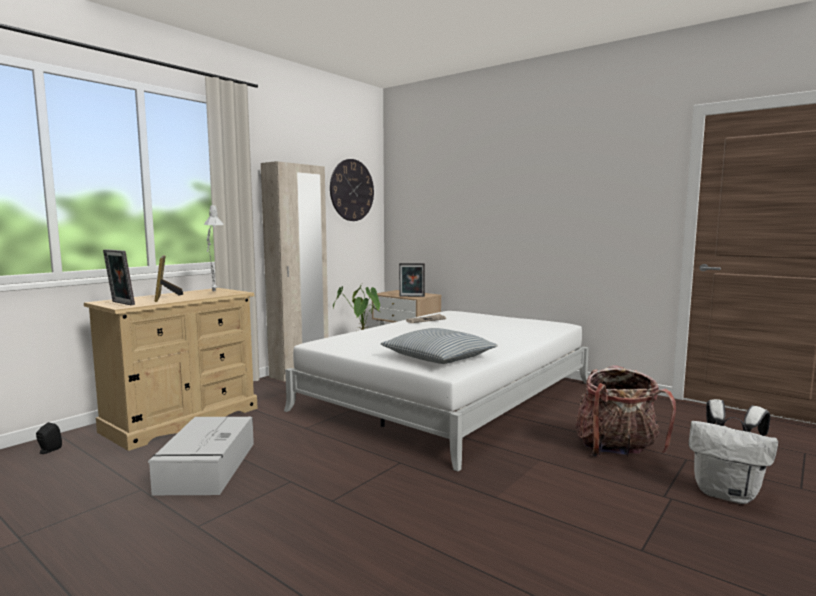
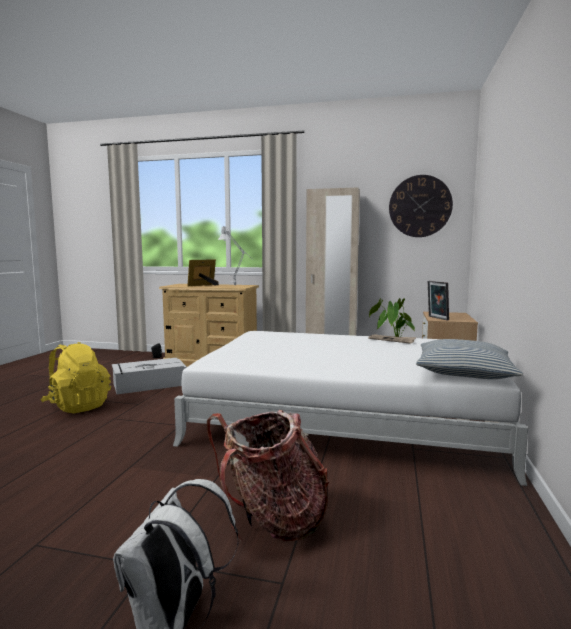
camera: 65 degrees right, 0 degrees up
(120, 303) = (178, 285): picture frame -> none
(237, 529) = (77, 406): none -> yellow backpack
(438, 357) = (247, 357): pillow -> pillow (464, 371)

